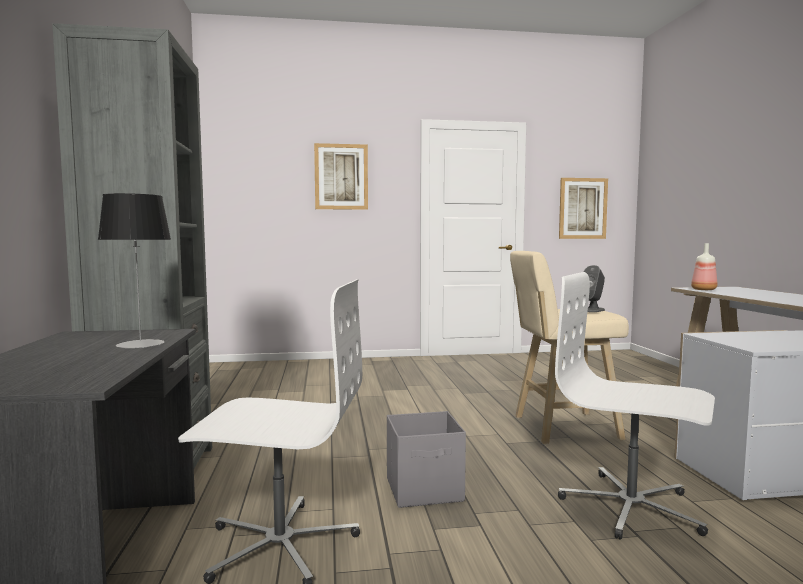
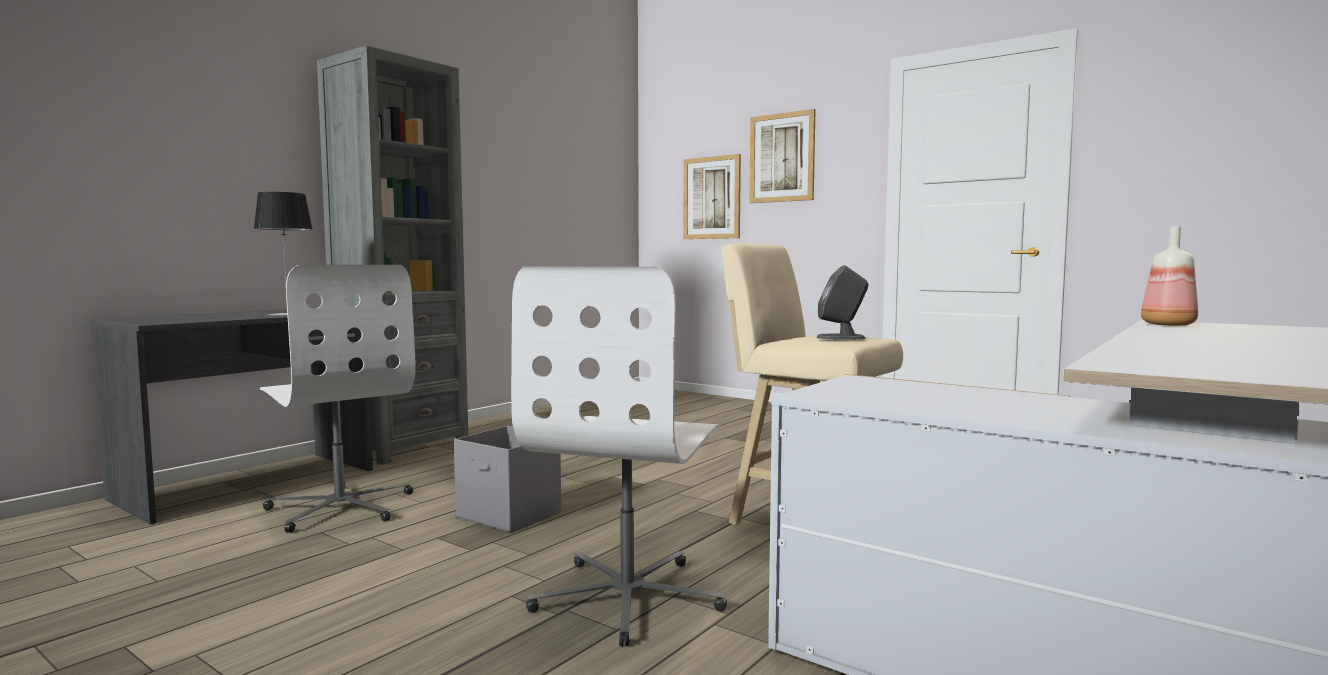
camera: 45 degrees right, 0 degrees up
(583, 208) = (1205, 174): picture -> picture (711, 198)
(631, 507) = (629, 597): white office chair -> white office chair turned 150 degrees counterclockwise

